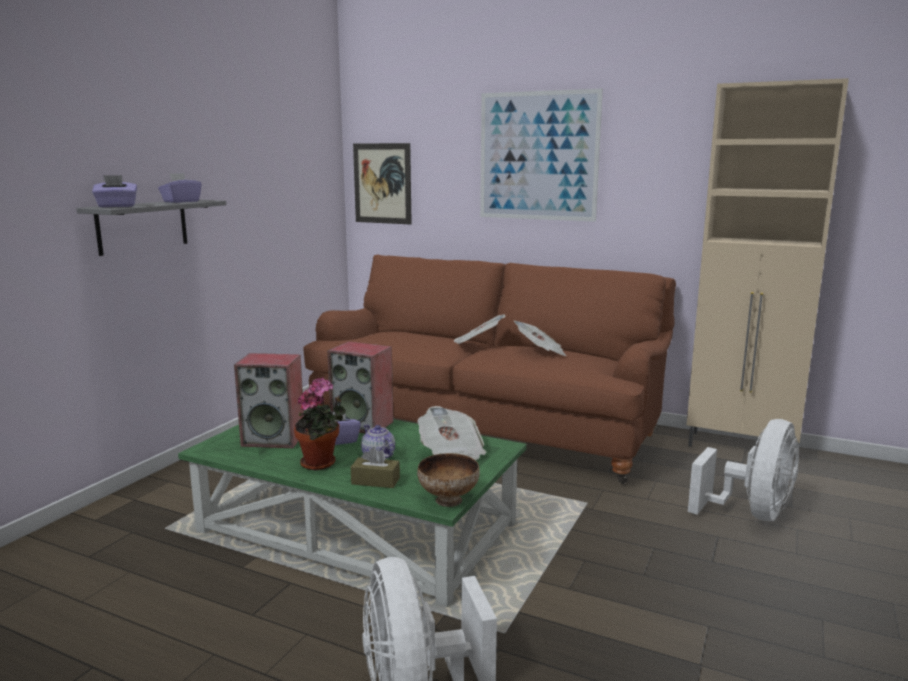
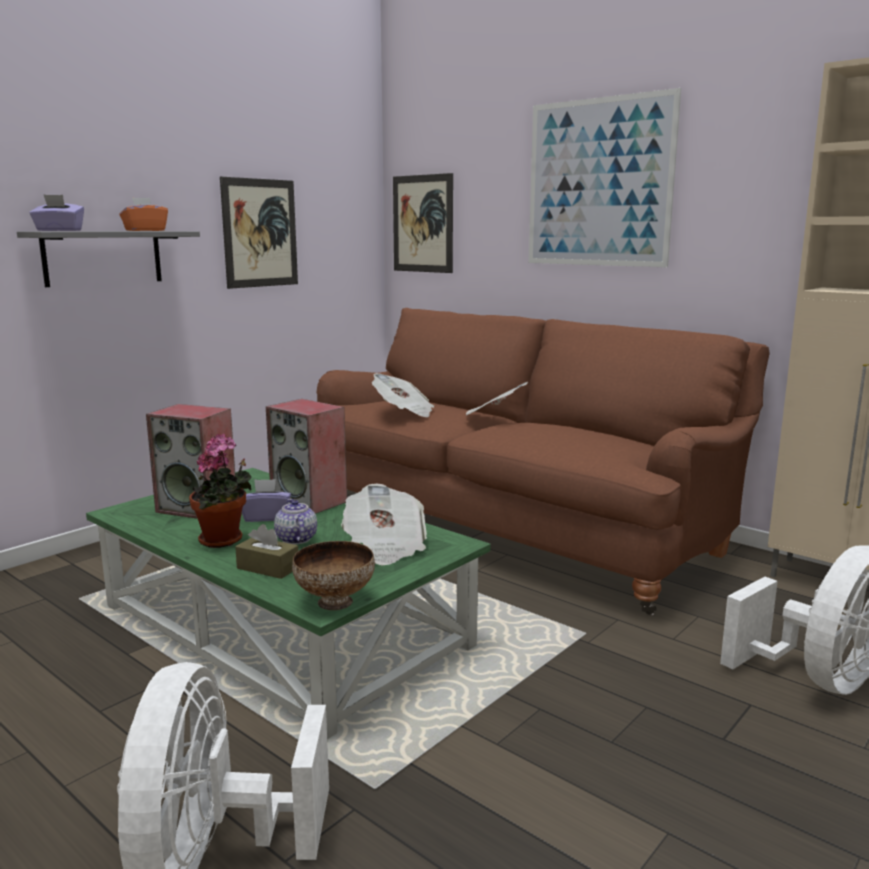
camera: 15 degrees right, 0 degrees up
(181, 201) = (145, 230): purple tissue box -> orange tissue box
(258, 196) = (260, 233): none -> picture
(540, 352) = (563, 432): newspaper -> newspaper (404, 412)

